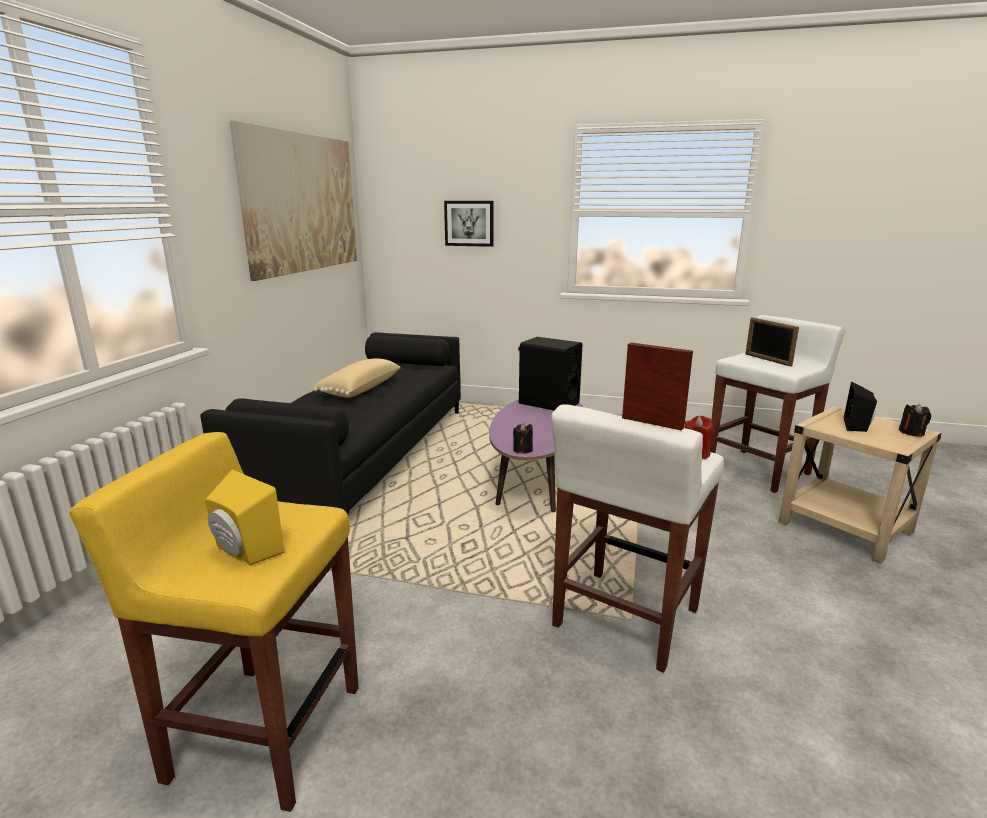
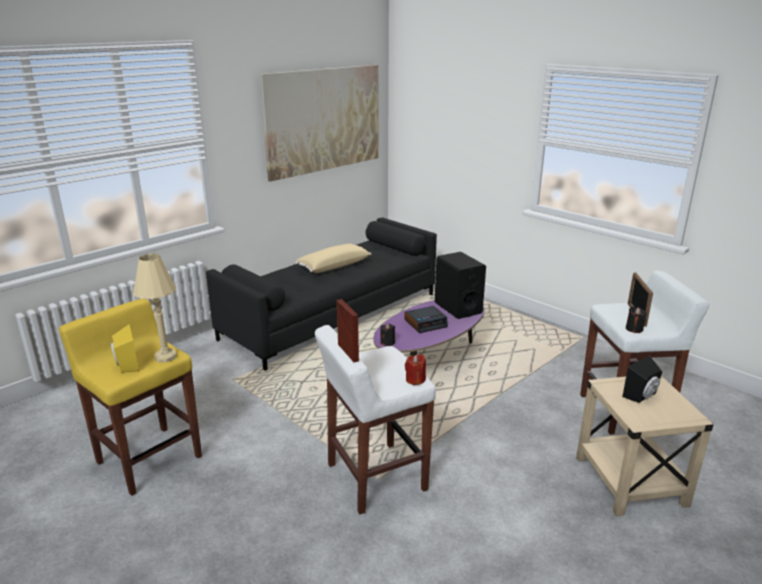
camera: 30 degrees right, 5 degrees up
(307, 520) = (166, 357): none -> beige table lamp
(469, 223) = (461, 138): picture -> none
(537, 423) = (425, 323): none -> alarm clock
(911, 432) = (680, 416): black candle -> black candle (634, 329)

